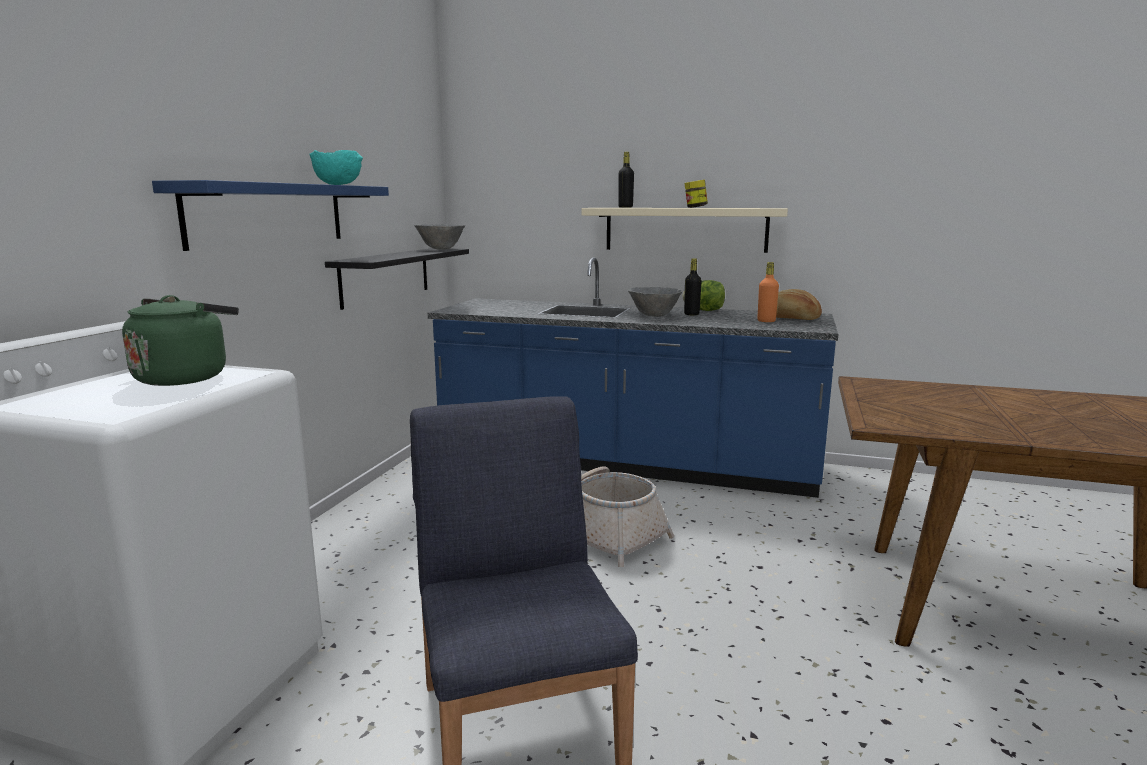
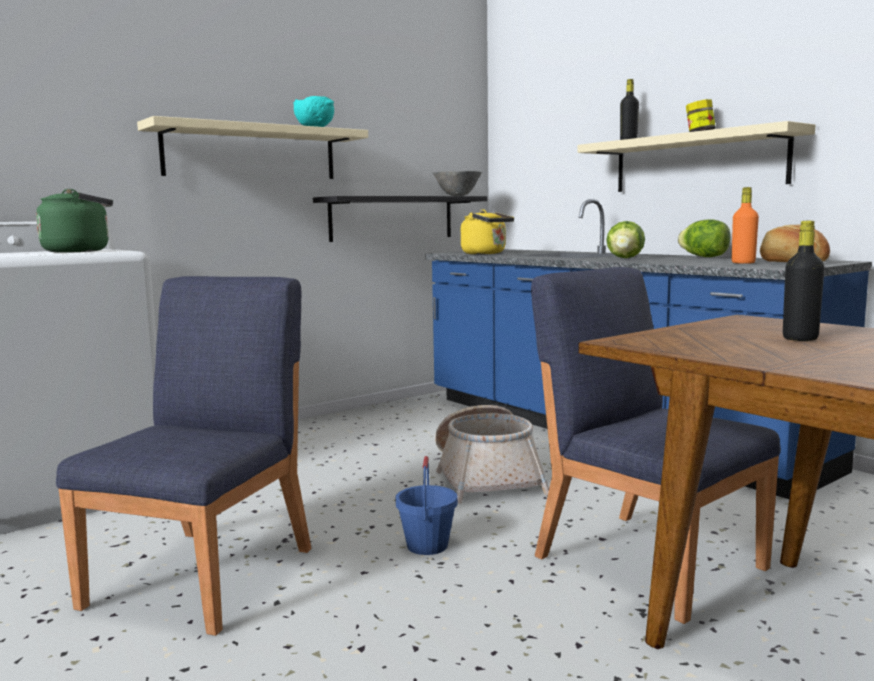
camera: 35 degrees right, 5 degrees down
(269, 214) = (251, 153): blue shelf -> beige shelf
(497, 311) = (486, 253): none -> yellow kettle
(654, 316) = (625, 258): grey bowl -> lettuce
(658, 617) = (428, 546): none -> blue bucket
(691, 314) = (674, 258): black bottle -> black bottle (800, 339)
(810, 576) = (647, 560): none -> blue chair

